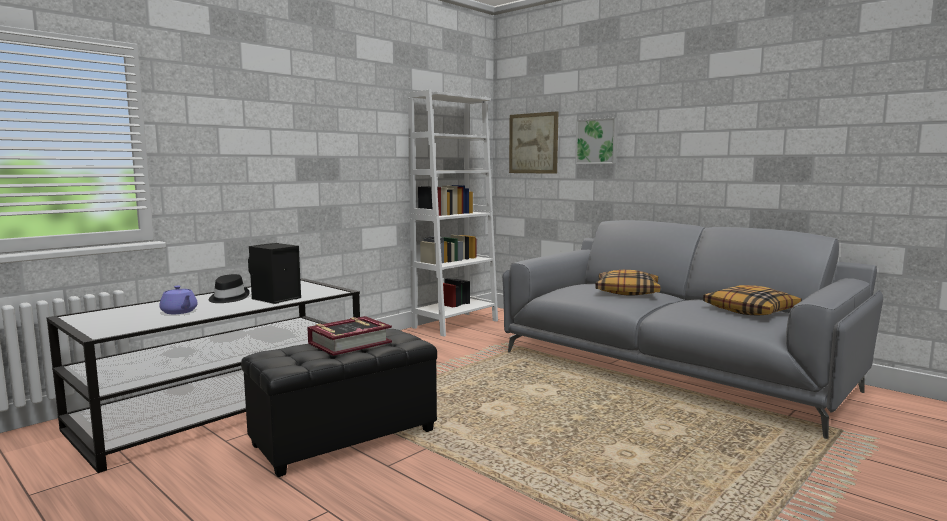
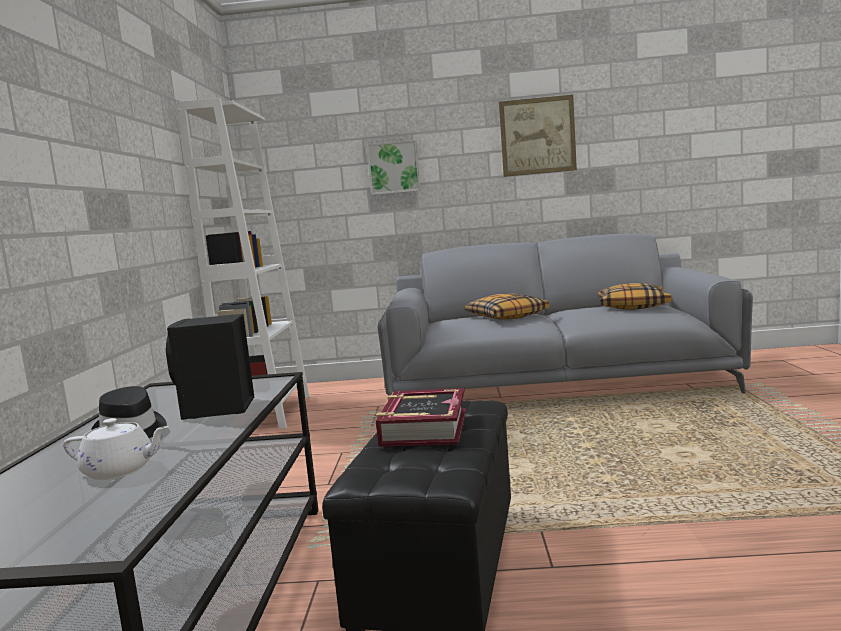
camera: 40 degrees left, 0 degrees up
(179, 312) = (120, 470): purple teapot -> white teapot
(533, 143) = (305, 176): picture -> picture (537, 136)

